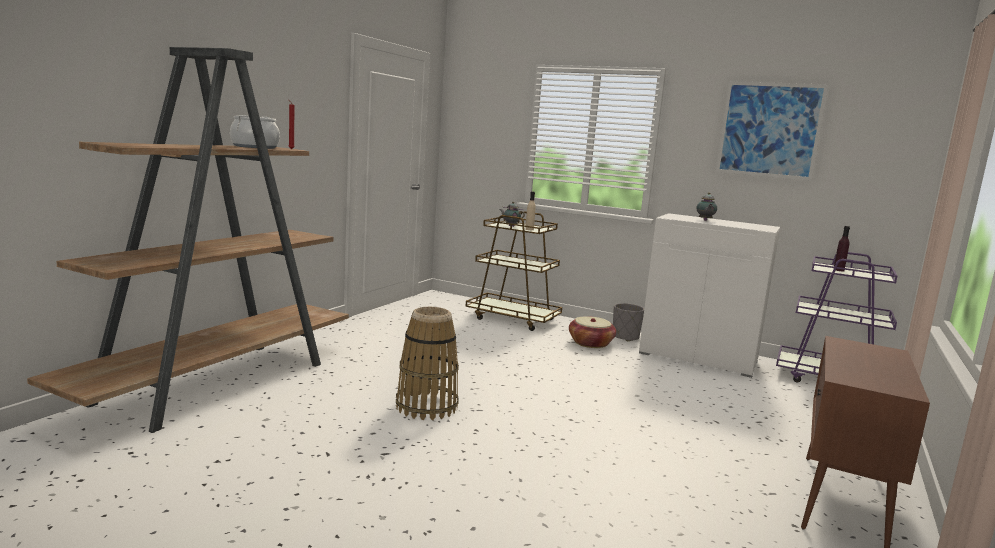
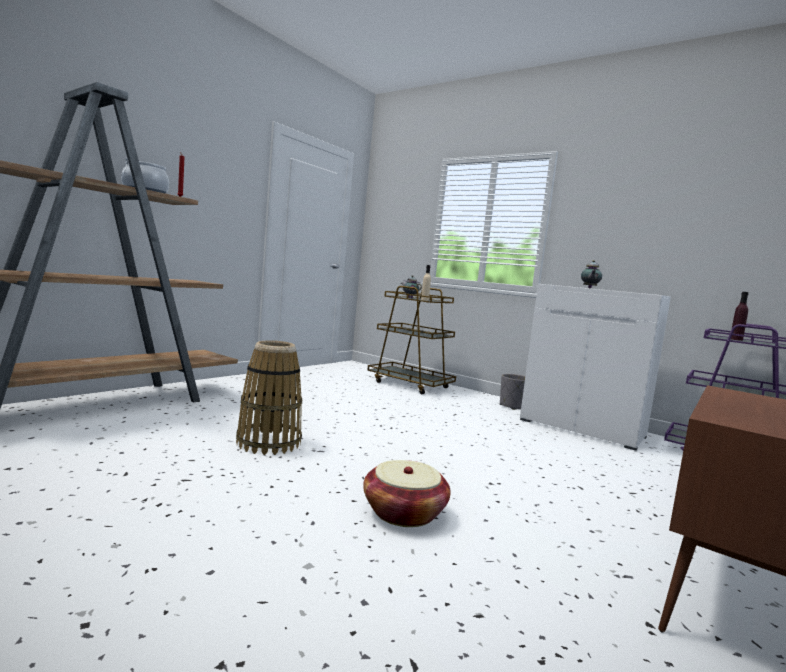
camera: 10 degrees right, 5 degrees down
(590, 343) = (474, 408): basket -> basket (404, 513)
(769, 130) = (660, 202): picture -> none

